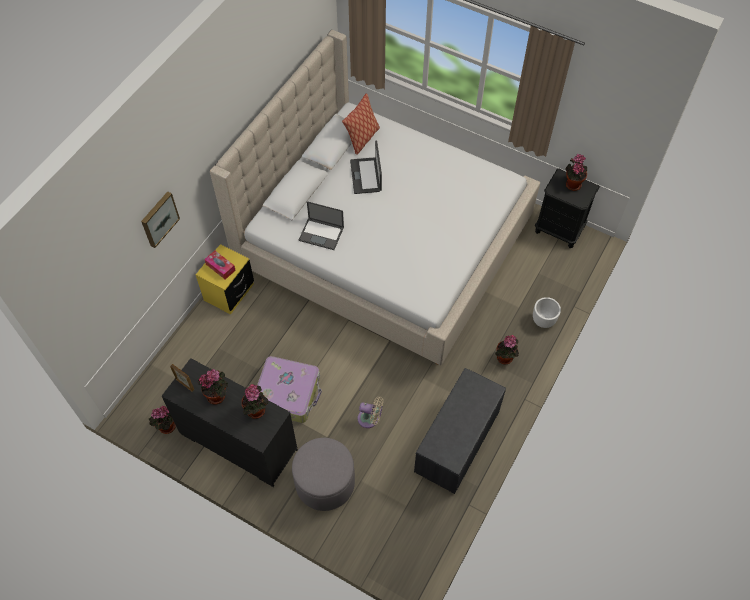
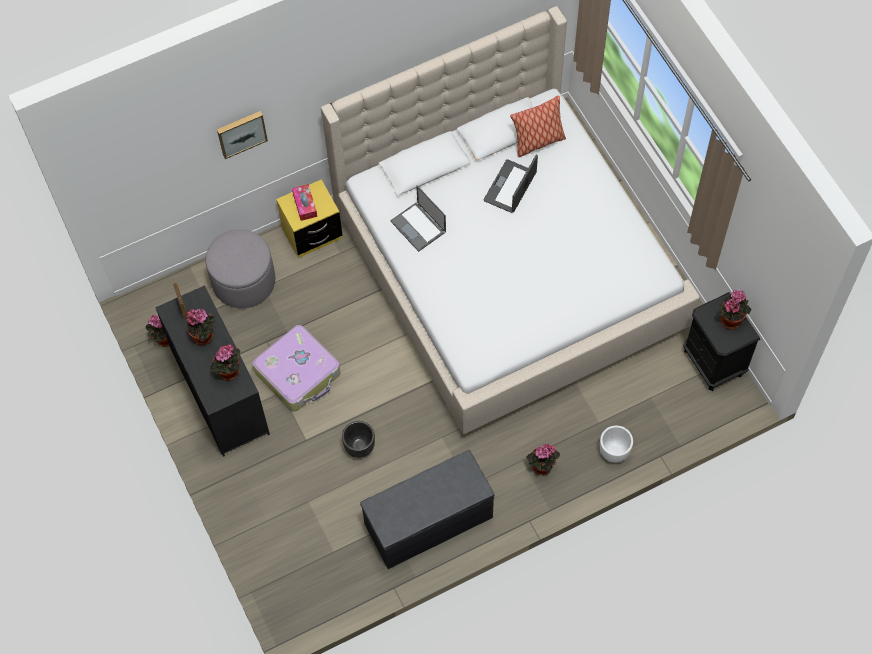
camera: 35 degrees right, 5 degrees up
(325, 482) = (273, 482): grey ottoman -> grey ottoman (244, 281)
(370, 419) = (359, 447): beige fan -> black planter

